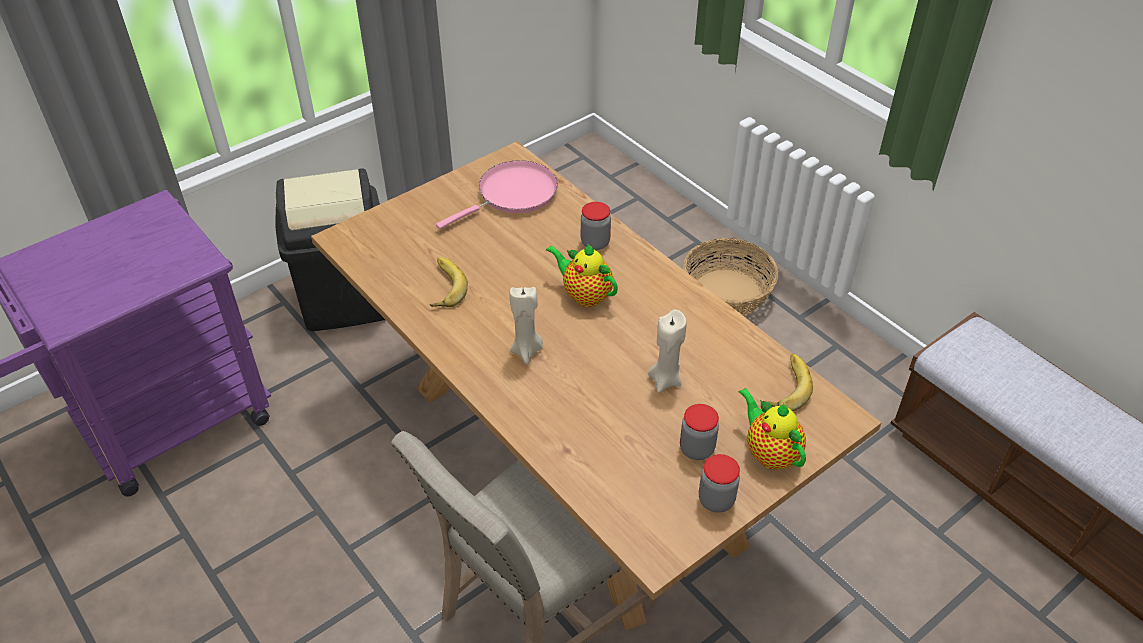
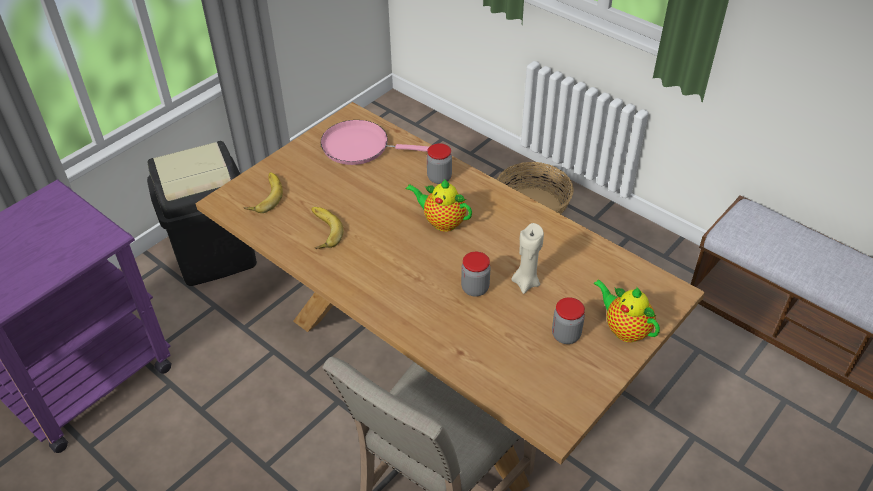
camera: 10 degrees left, 0 degrees up
(513, 195) = (360, 147): pink frying pan -> pink frying pan turned 120 degrees counterclockwise
(527, 350) = (406, 274): beige candle -> none
(716, 500) = (592, 374): jar -> jar (475, 288)
(785, 386) = (622, 274): banana -> banana (264, 196)

